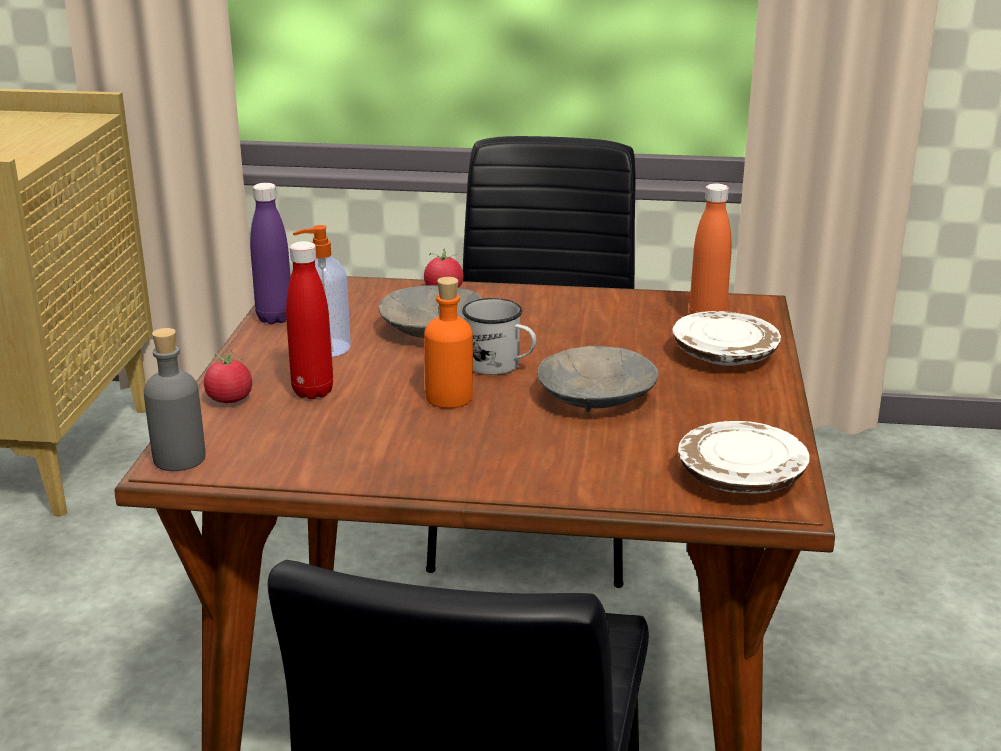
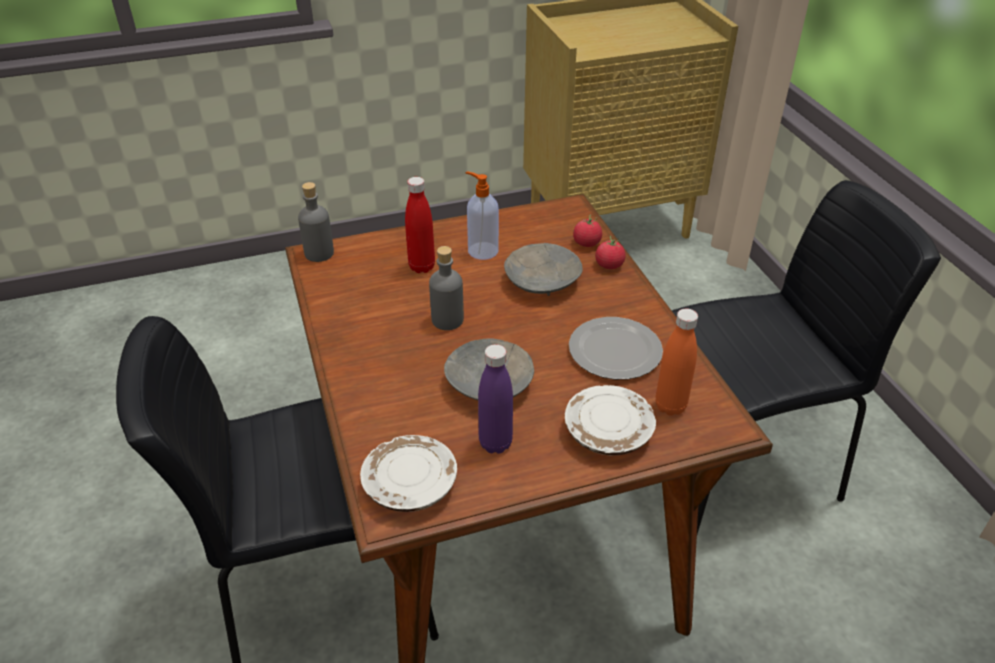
camera: 65 degrees right, 15 degrees up
(229, 399) = (394, 243): tomato -> tomato (586, 243)
(275, 318) = (510, 217): purple bottle -> purple bottle (495, 443)
(449, 397) = (447, 320): orange bottle -> grey bottle
(500, 366) = (508, 327): white mug -> none
(601, 323) = (614, 352): none -> plate

